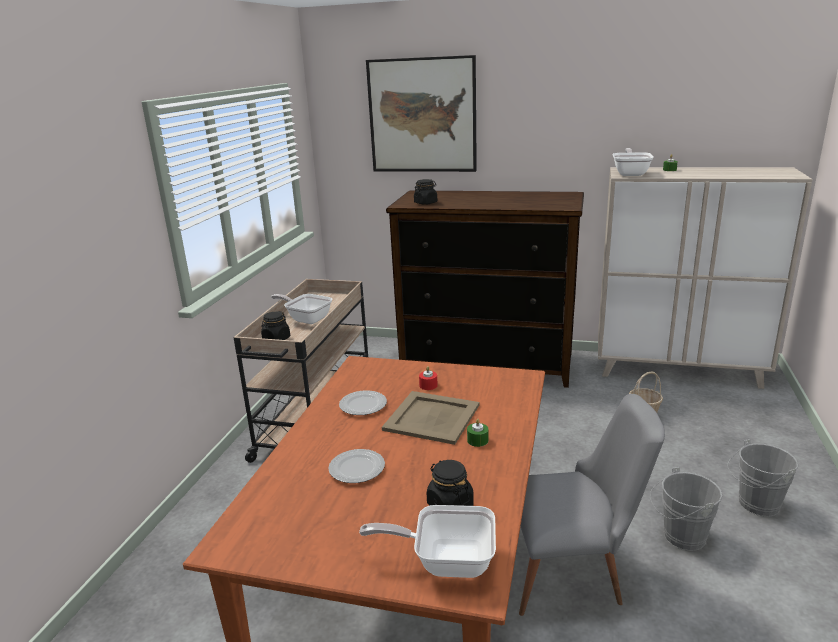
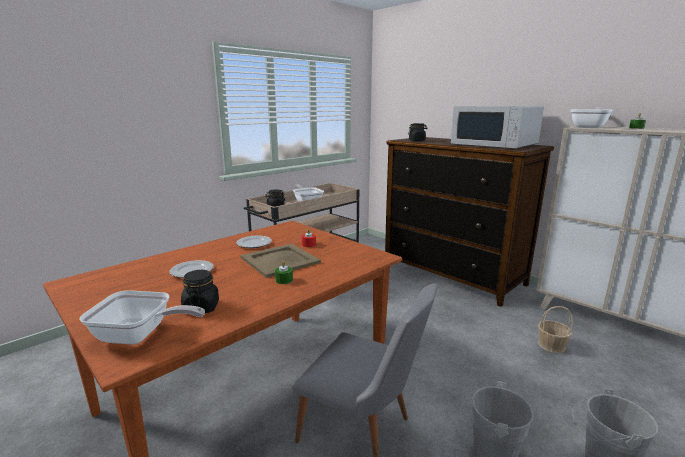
camera: 30 degrees right, 5 degrees down
(422, 115) = (438, 82): picture -> none
(445, 561) = (140, 336): frying pan -> frying pan turned 150 degrees clockwise
(527, 199) = (495, 145): none -> white microwave

